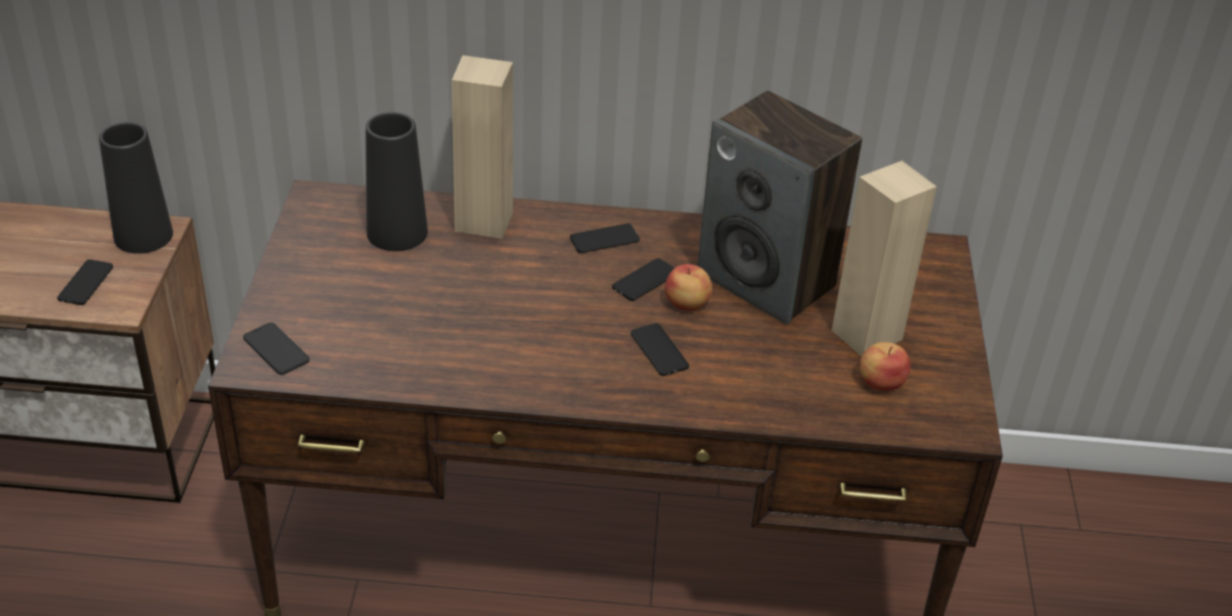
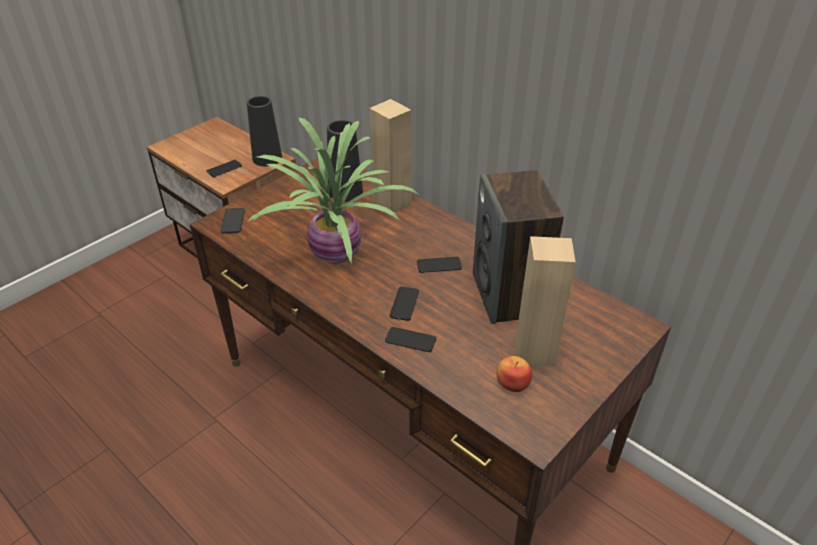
camera: 40 degrees right, 0 degrees up
(493, 330) = (334, 255): none -> potted plant
(604, 239) = (442, 236): phone -> phone (410, 340)
(687, 304) = (447, 287): apple -> none

